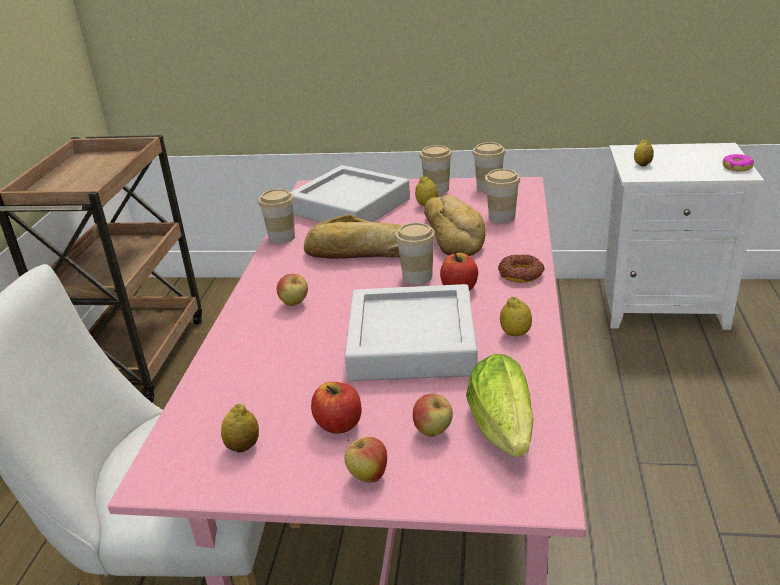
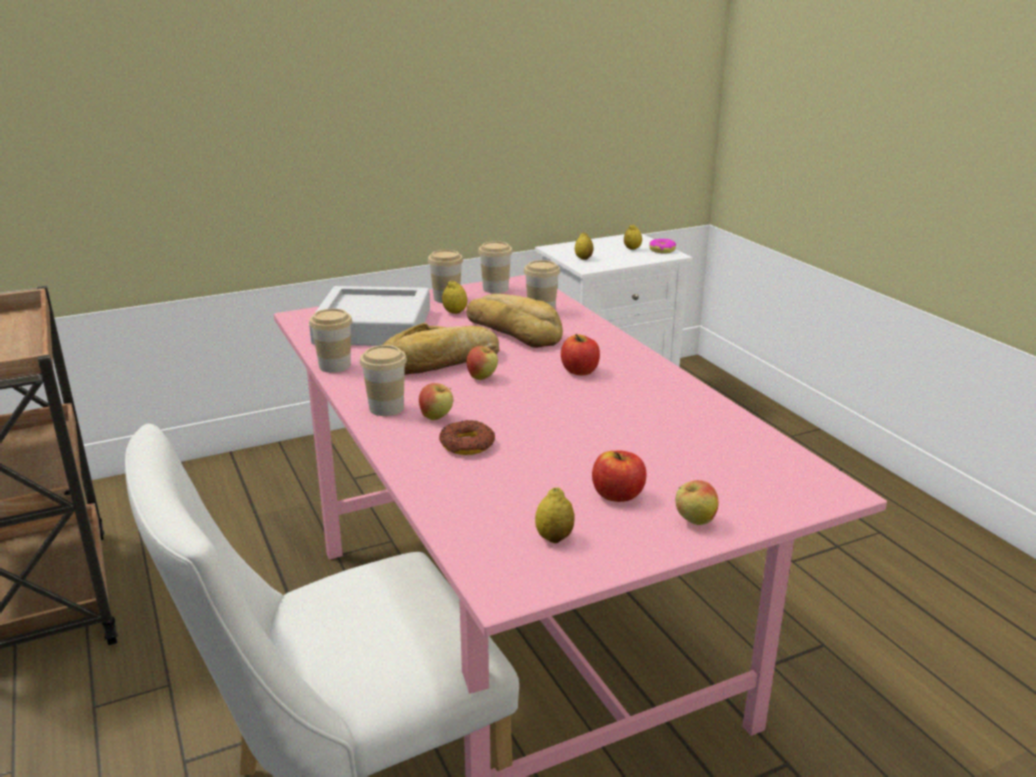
camera: 35 degrees left, 5 degrees down
(411, 342) = (595, 420): grey tray -> none
(417, 277) = (528, 370): cup -> cup (386, 408)
(433, 432) = (703, 476): apple -> apple (482, 378)
(503, 432) = (755, 460): lettuce -> none
(515, 333) = (672, 393): lemon -> lemon (632, 249)
(520, 274) = (618, 350): donut -> donut (467, 444)

